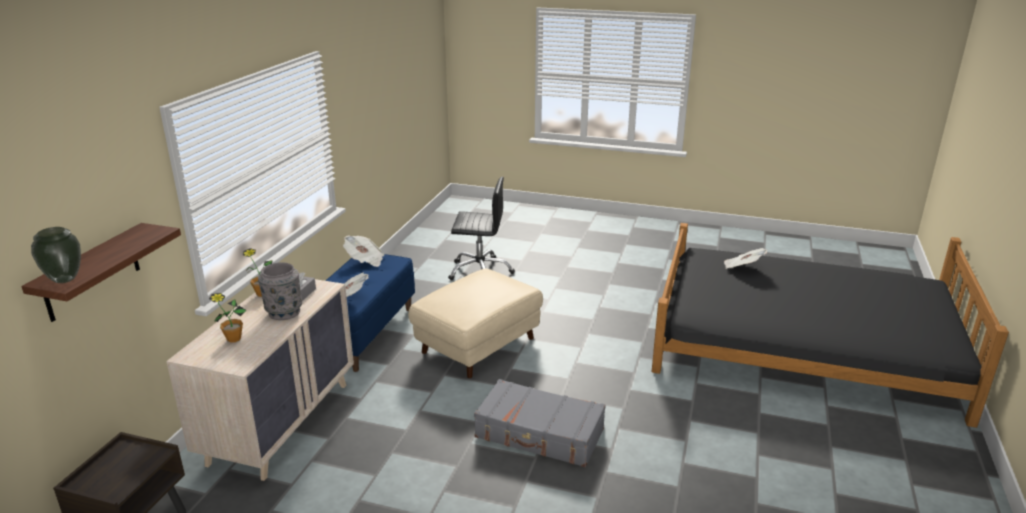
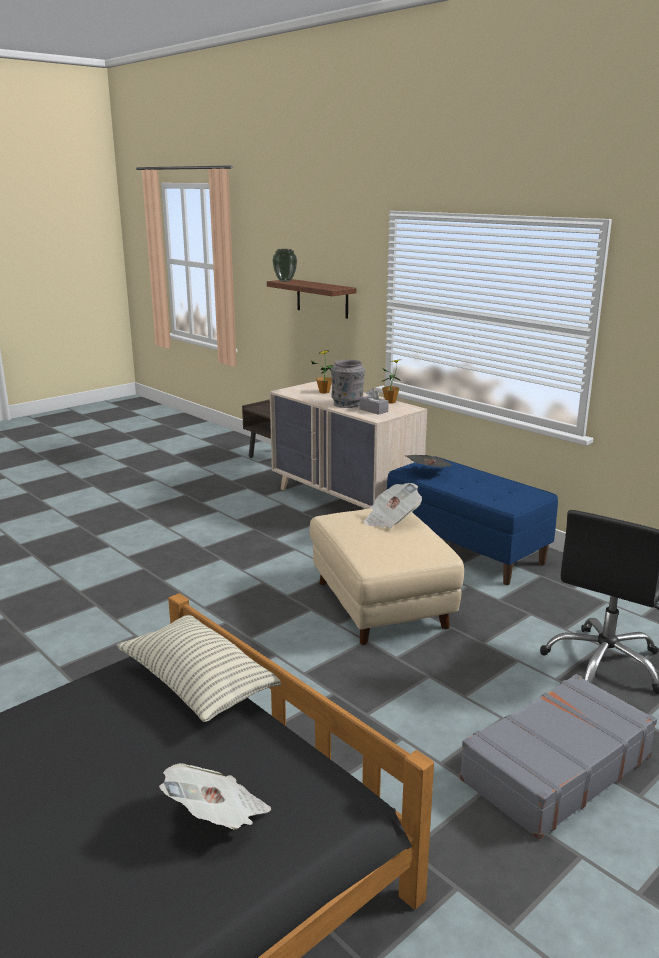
camera: 120 degrees right, 5 degrees down
(365, 260) = (523, 492): newspaper -> newspaper (391, 520)
(539, 434) = (187, 591): grey suitcase -> grey suitcase (555, 767)
(690, 298) = (198, 683): none -> pillow

